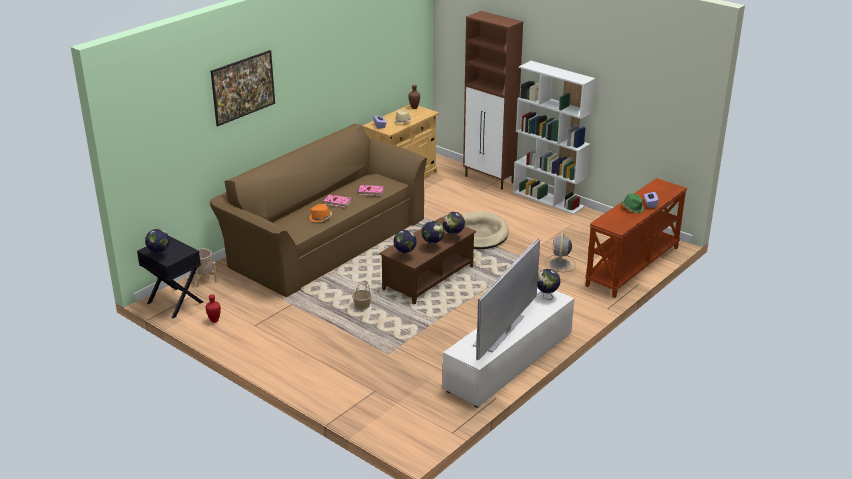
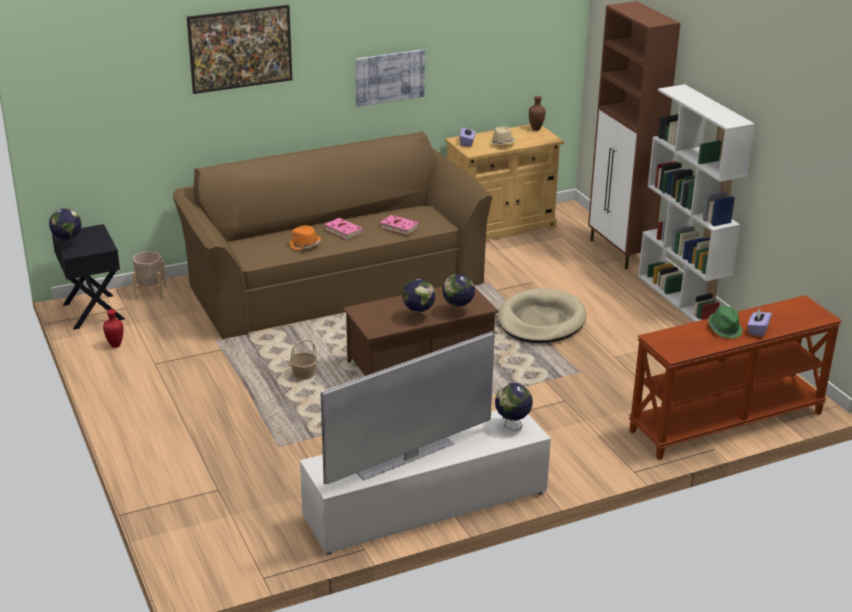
camera: 25 degrees right, 0 degrees up
(329, 89) = (389, 77): none -> picture
(405, 256) = (371, 320): globe -> none
(560, 264) = (618, 390): grey fan -> none

